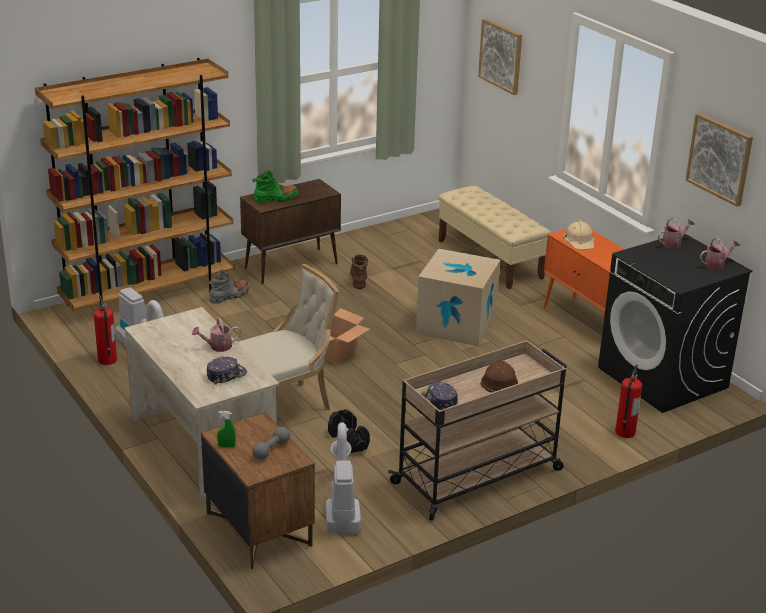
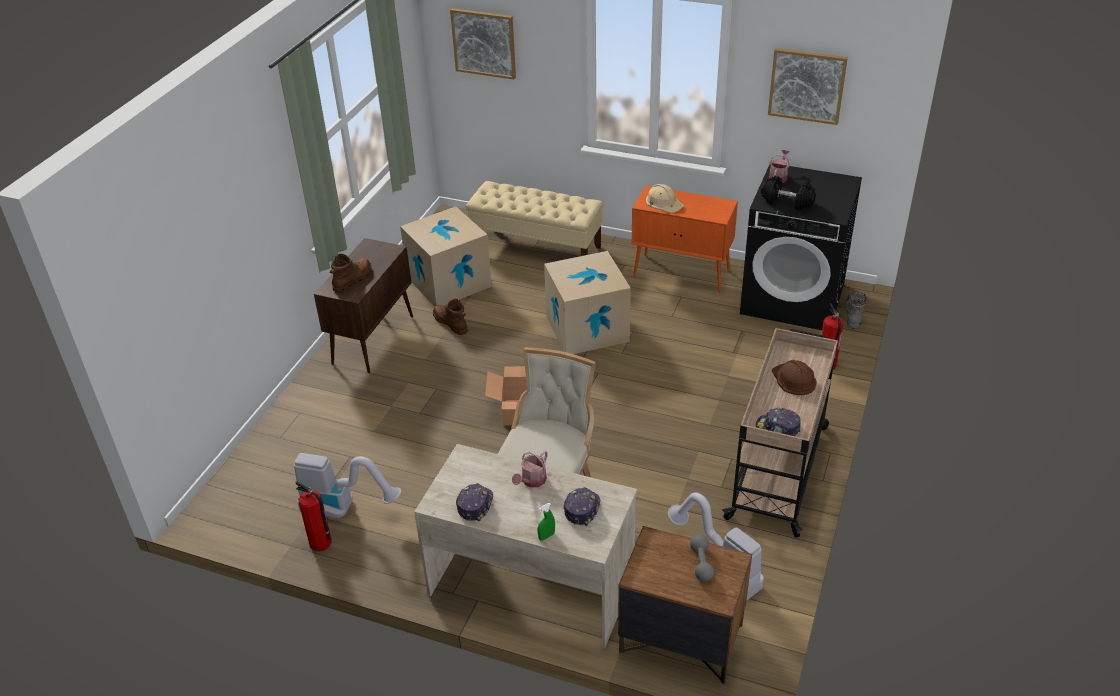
camera: 35 degrees left, 10 degrees up
(149, 295) = (273, 444): brown bookcase -> none
(164, 341) = (475, 505): none -> cap
(226, 446) = (660, 584): green spray bottle -> green spray bottle (546, 536)
(229, 296) = (354, 403): grey boot -> grey boot (853, 314)
(276, 198) = (352, 280): green boot -> brown boot
(348, 440) = (642, 498): black dumbbell -> black dumbbell (786, 202)
(392, 254) = (449, 282): none -> cardboard box
(717, 264) = (832, 182): watering can -> none

